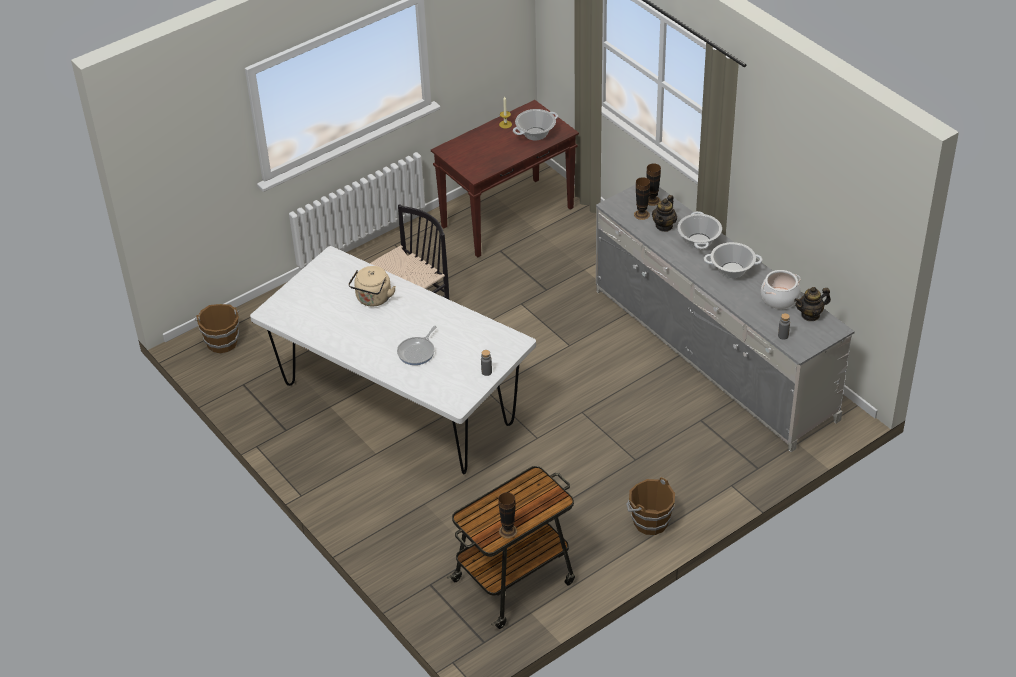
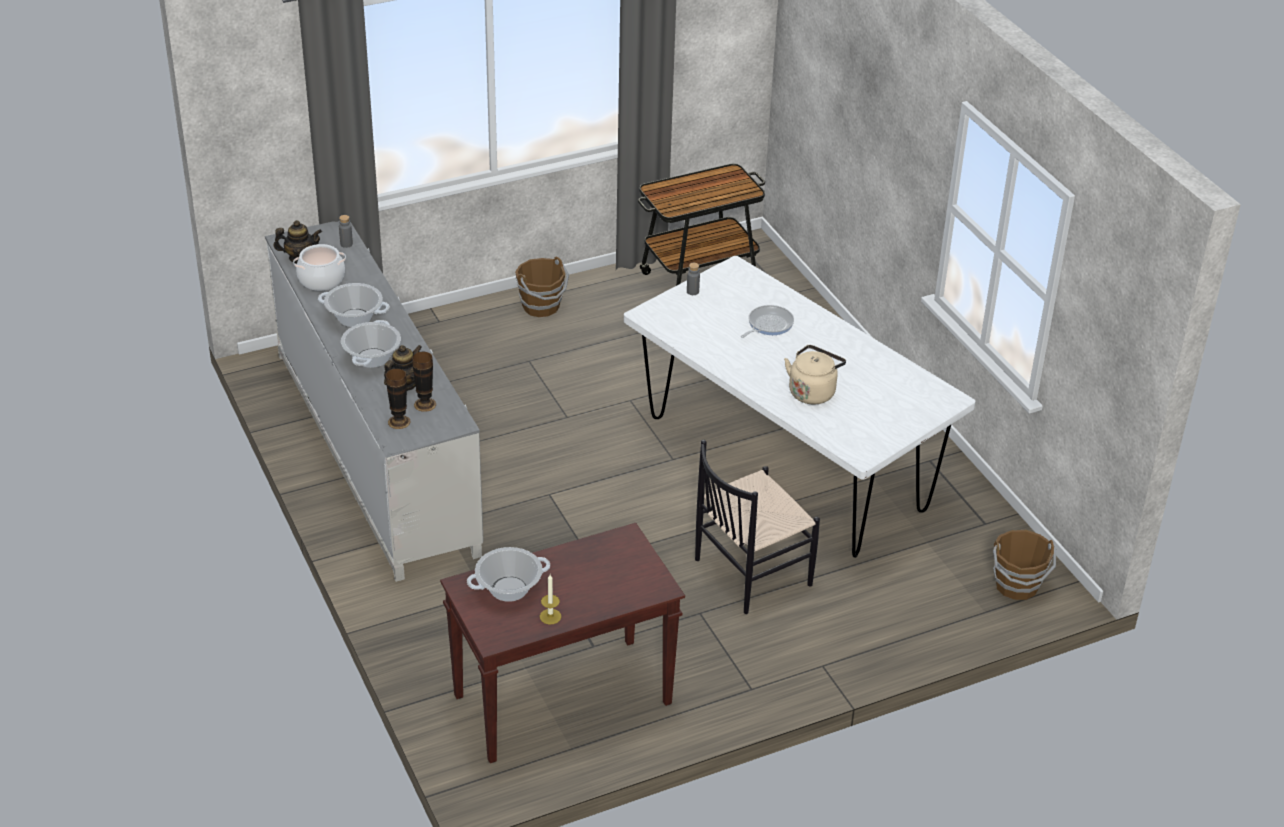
camera: 170 degrees left, 5 degrees down
(508, 531) = (712, 174): vase -> none

